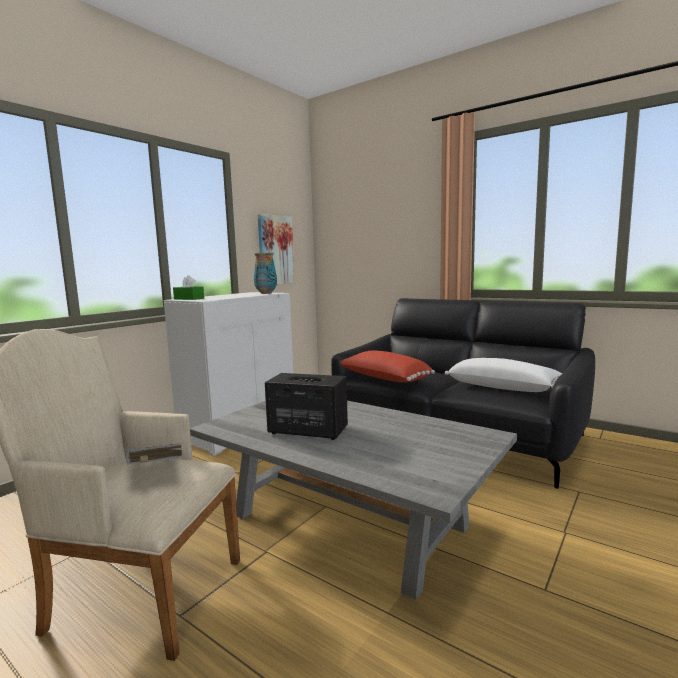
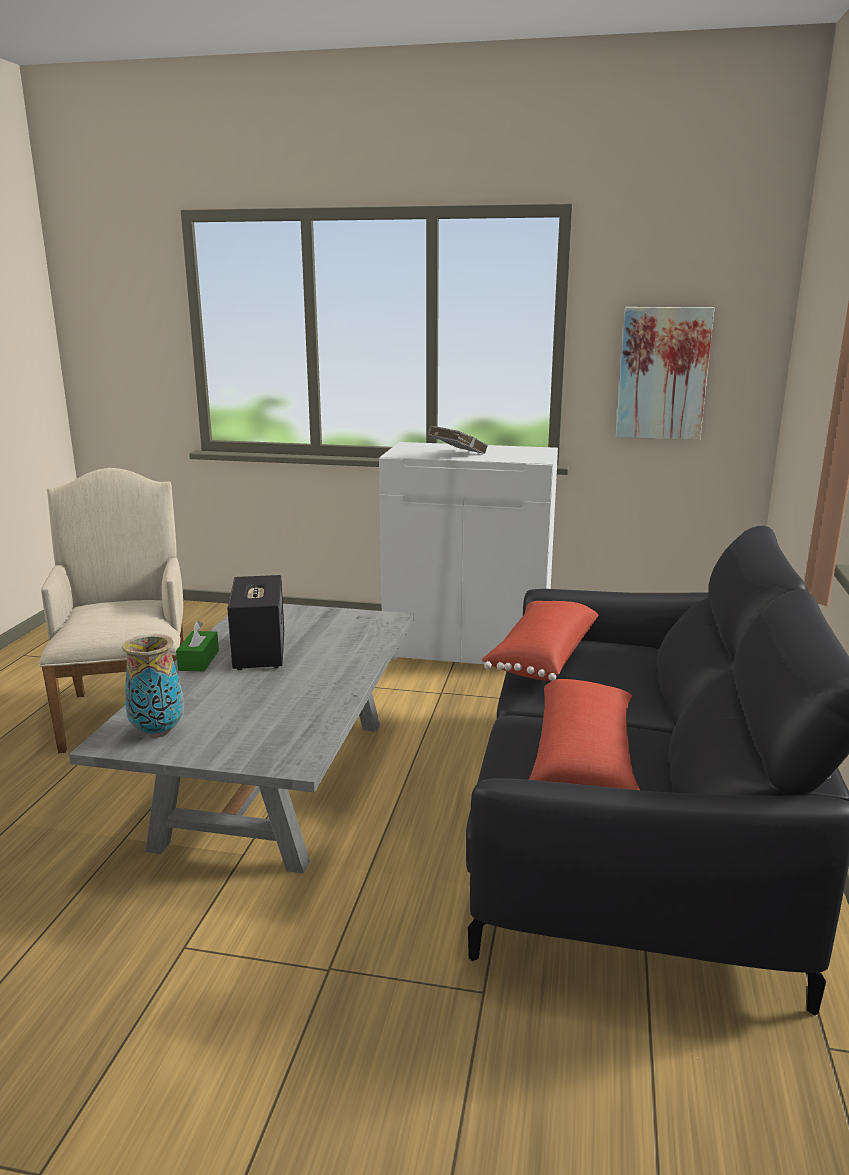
camera: 65 degrees right, 10 degrees up
(155, 474) = (115, 617): grey book -> grey book (455, 455)
(189, 299) = (414, 447): green tissue box -> green tissue box (199, 660)
(266, 293) = (527, 457): vase -> vase (157, 732)
(503, 387) = (585, 763): white pillow -> red pillow

